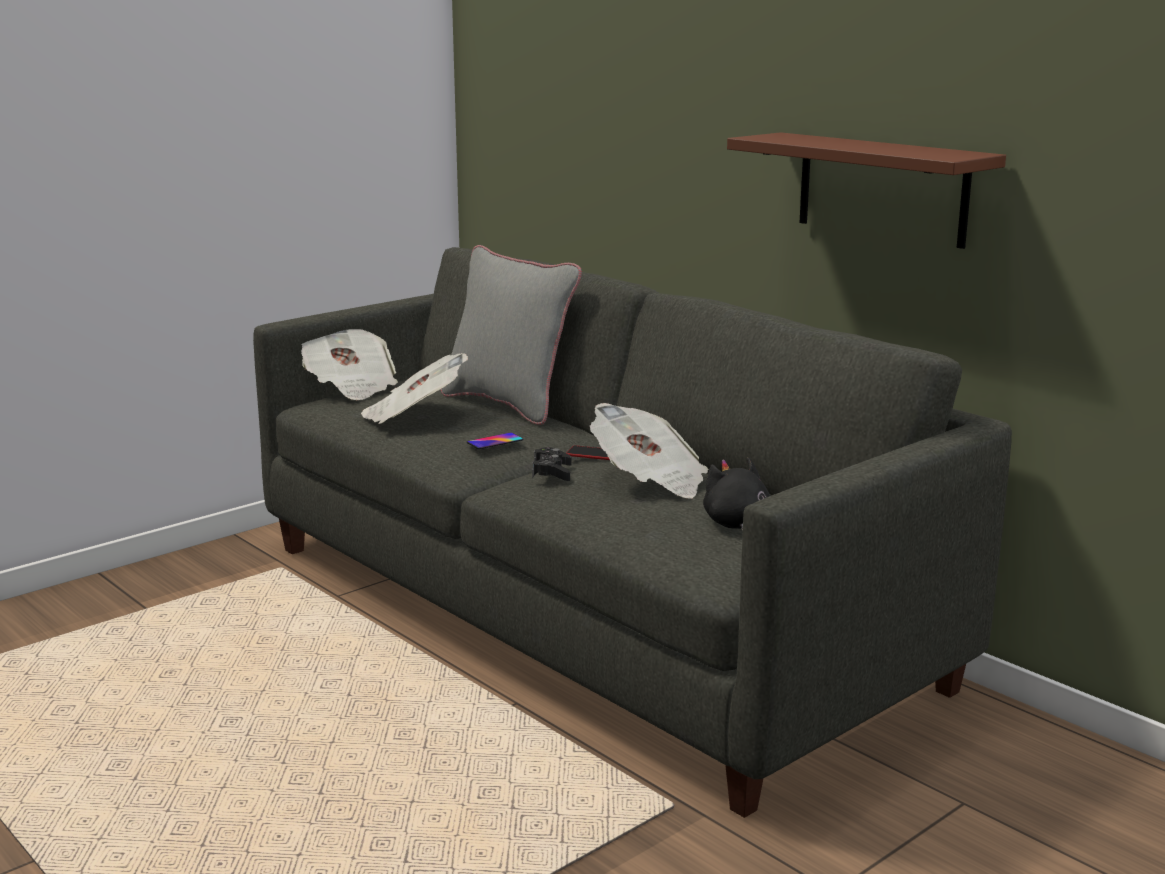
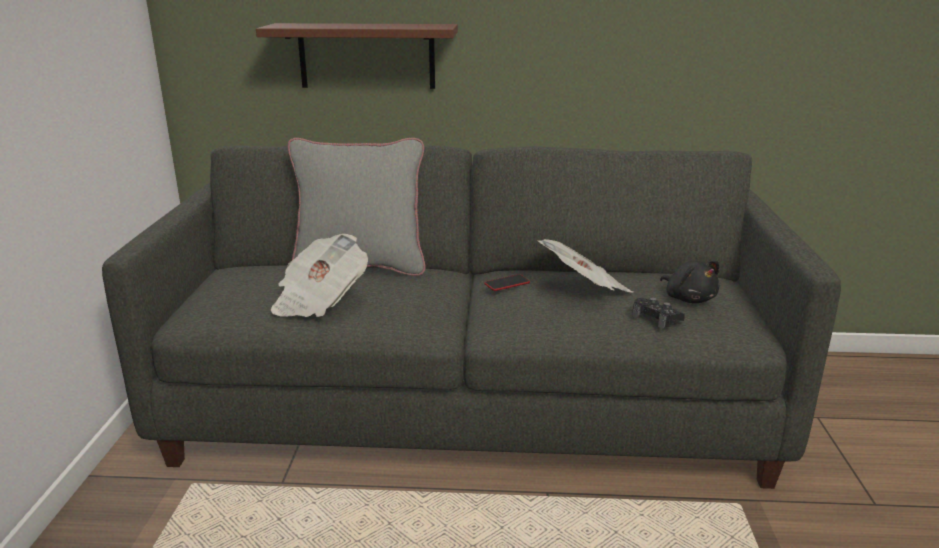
camera: 45 degrees left, 5 degrees up
(350, 386) = (204, 294): newspaper -> none
(495, 441) = (425, 298): phone -> none
(552, 472) = (517, 307): black game controller -> black game controller (656, 318)
(739, 525) = (689, 298): black plush toy -> black plush toy turned 135 degrees counterclockwise
(882, 189) = (638, 48): brown shelf -> brown shelf (367, 56)

